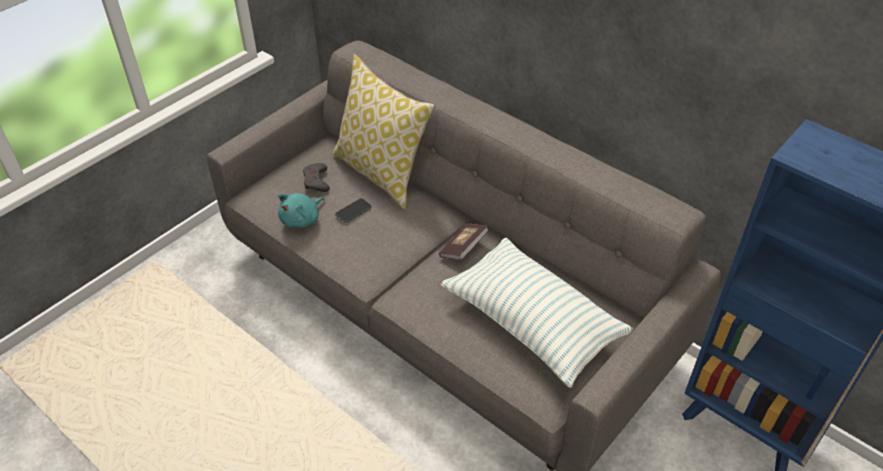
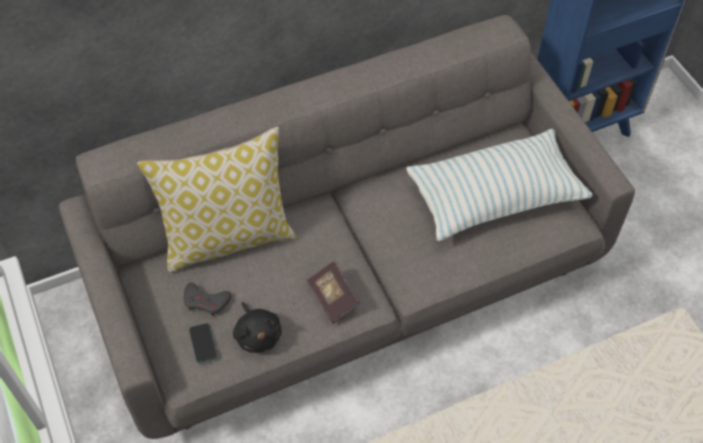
camera: 65 degrees left, 10 degrees up
(302, 219) = (258, 335): turquoise plush toy -> black plush toy
(353, 211) = (276, 282): phone -> phone (203, 343)
(463, 249) = (378, 211): book -> book (333, 298)

